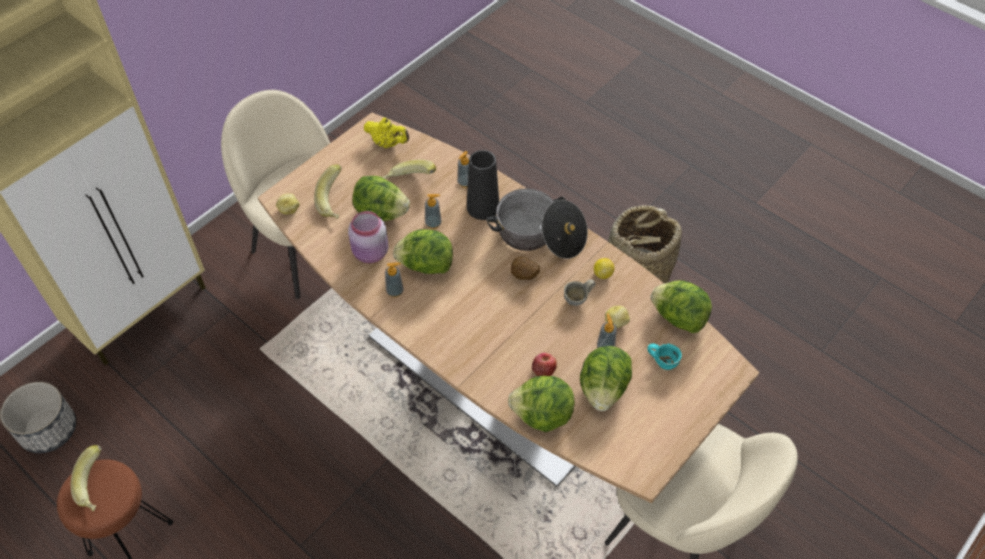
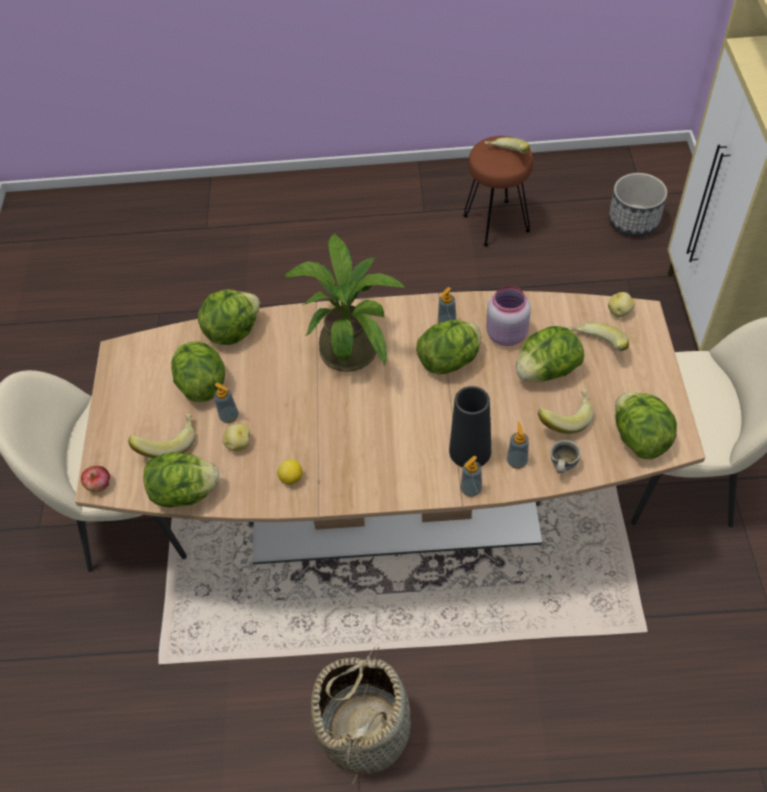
camera: 140 degrees right, 0 degrees up
(388, 143) = (639, 438): yellow teapot -> lettuce
(433, 223) = (492, 399): soap dispenser -> soap dispenser (471, 489)
(473, 330) = (350, 345): none -> potted plant
(524, 276) = (359, 418): potato -> none
(539, 236) = (387, 466): cooking pot -> none
(543, 370) = (263, 361): apple -> apple (99, 485)
(577, 301) = (290, 435): grey mug -> grey mug (561, 466)
(663, 362) = (168, 443): turquoise mug -> banana

